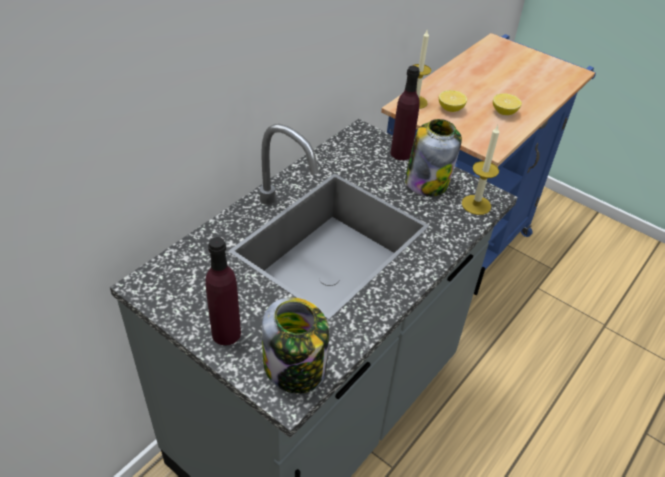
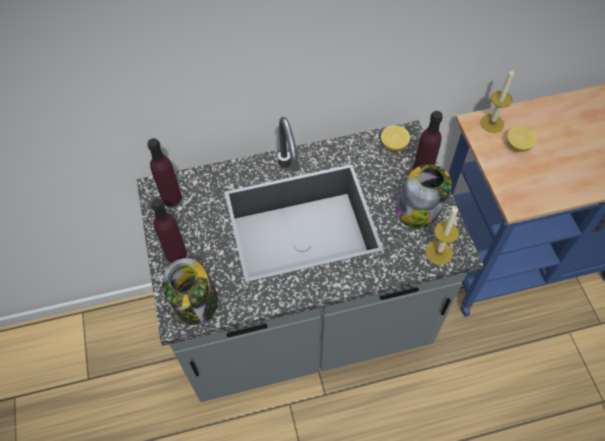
camera: 40 degrees right, 15 degrees up
(171, 284) = (171, 198): none -> purple bottle
(504, 112) = (567, 173): lemon -> lemon (393, 145)

